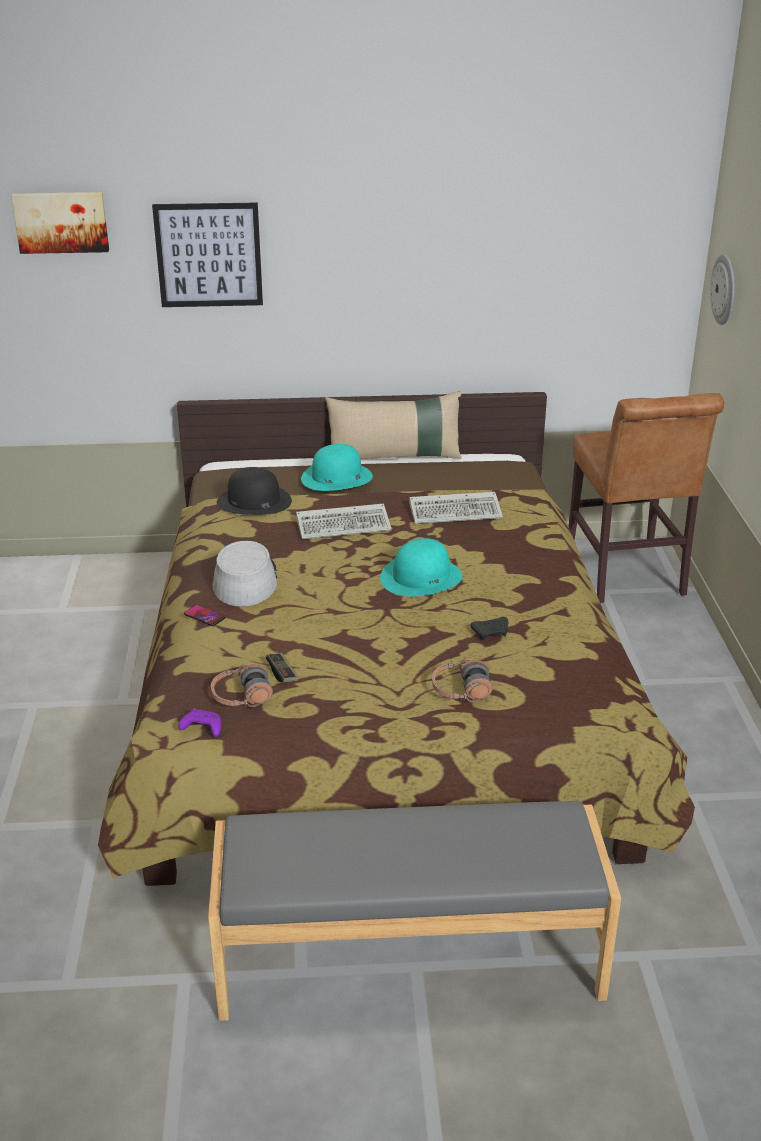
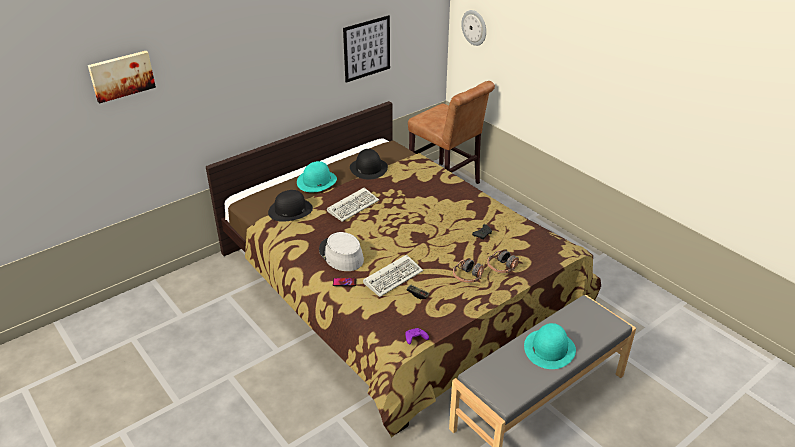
camera: 35 degrees left, 5 degrees up
(208, 255) = (213, 73): picture -> picture (367, 48)
(241, 697) = (414, 314): headphones -> headphones (467, 276)
(394, 457) = (327, 159): beige pillow -> none
(421, 577) = (421, 219): turquoise hat -> turquoise hat (549, 348)
(432, 484) = (368, 168): none -> black hat
(457, 512) = (397, 179): keyboard -> keyboard (393, 277)

